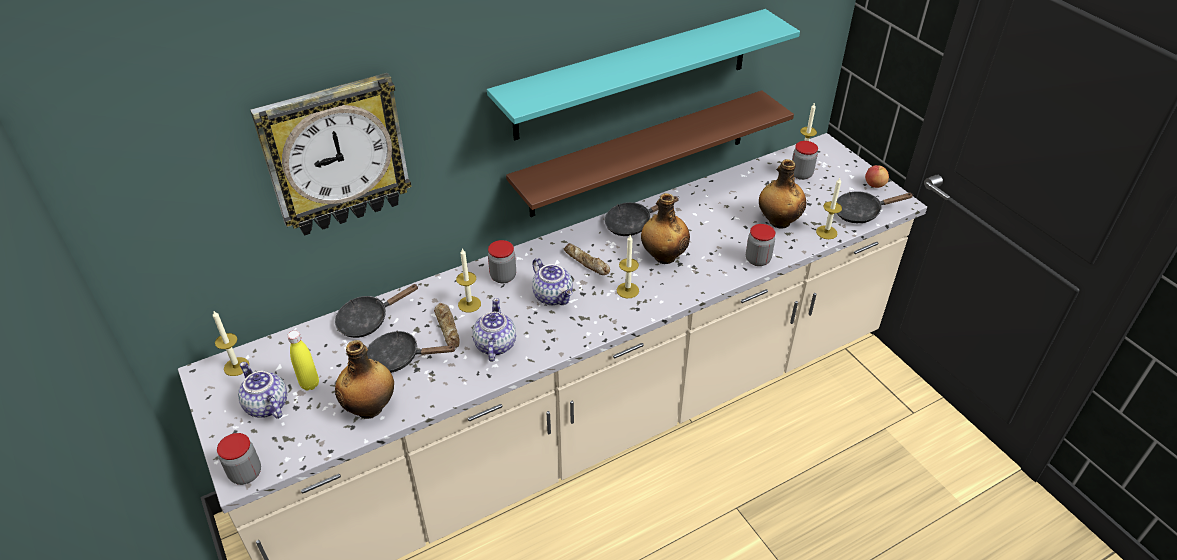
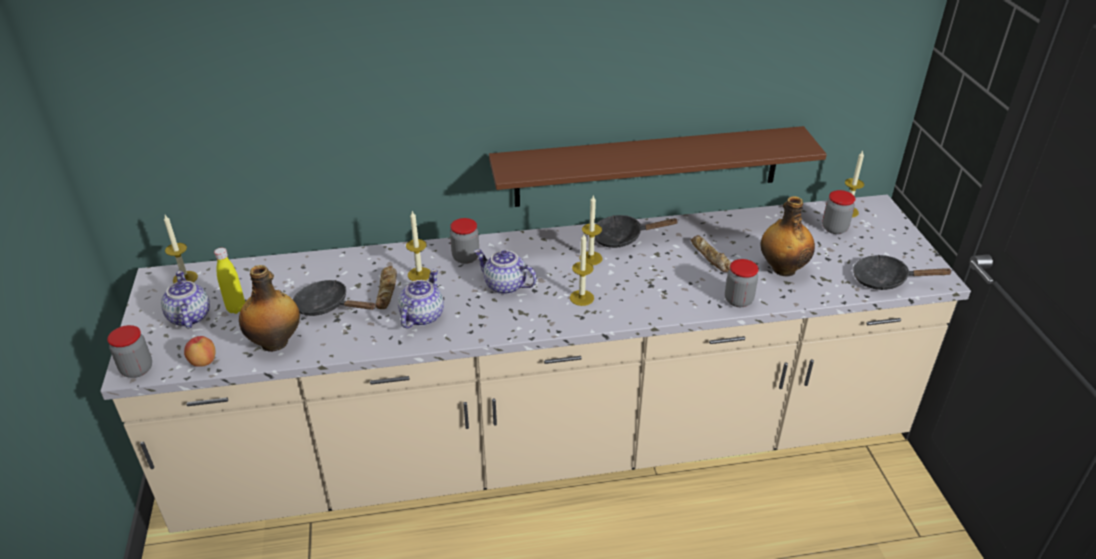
camera: 20 degrees right, 5 degrees down
(335, 155) = (306, 91): wall clock -> none
(368, 320) = (319, 267): black frying pan -> none
(554, 296) = (504, 286): teapot -> teapot turned 135 degrees clockwise
(586, 263) = (554, 263): bread -> bread (710, 257)
(634, 74) = (642, 74): turquoise shelf -> none
(663, 256) = (637, 275): bottle -> none
(826, 232) = (833, 290): candle -> candle (590, 258)
(874, 185) = (916, 255): apple -> apple (203, 361)

